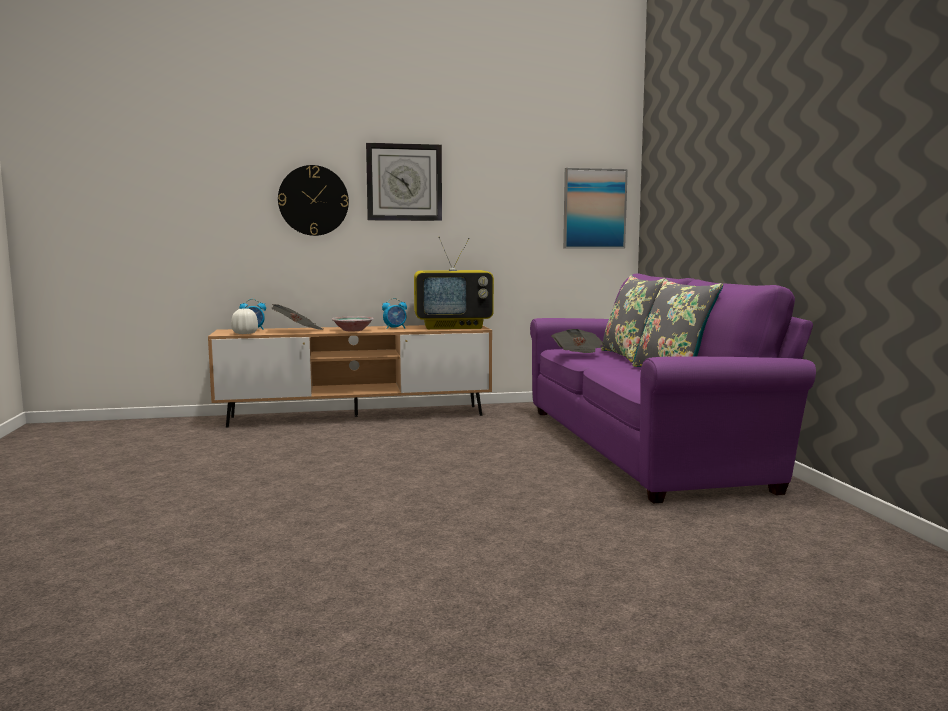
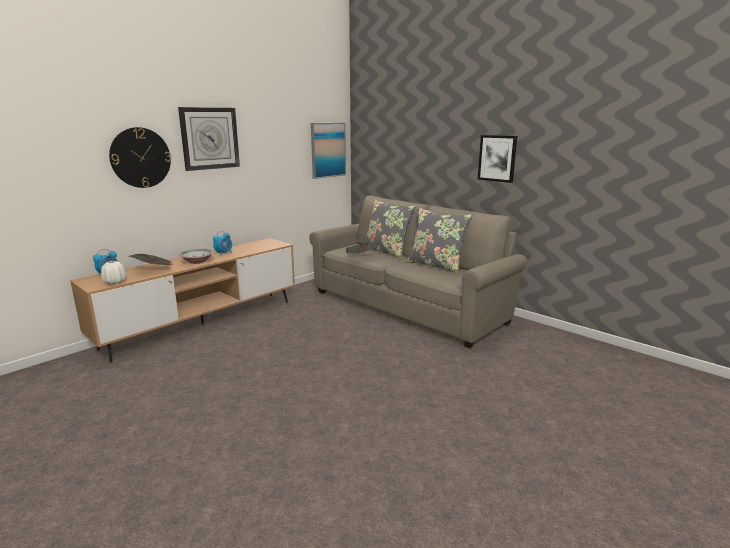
camera: 35 degrees left, 10 degrees up
(453, 327) = (261, 245): television -> none
(645, 445) = (409, 305): purple sofa -> beige sofa
(794, 191) = (497, 158): none -> picture

